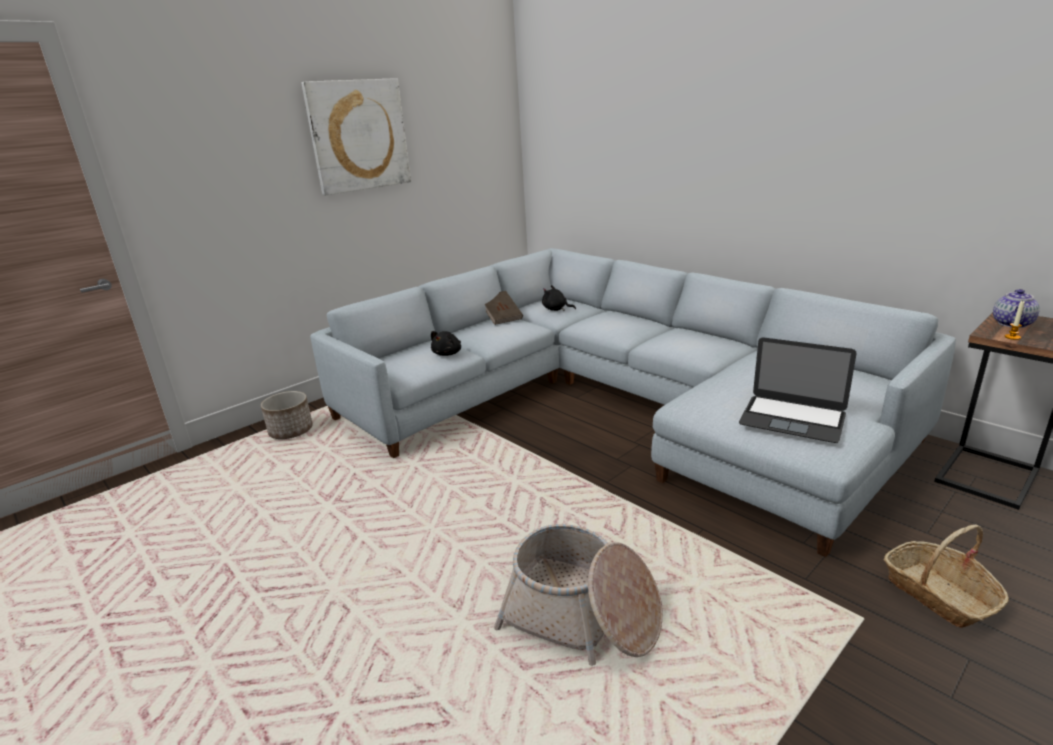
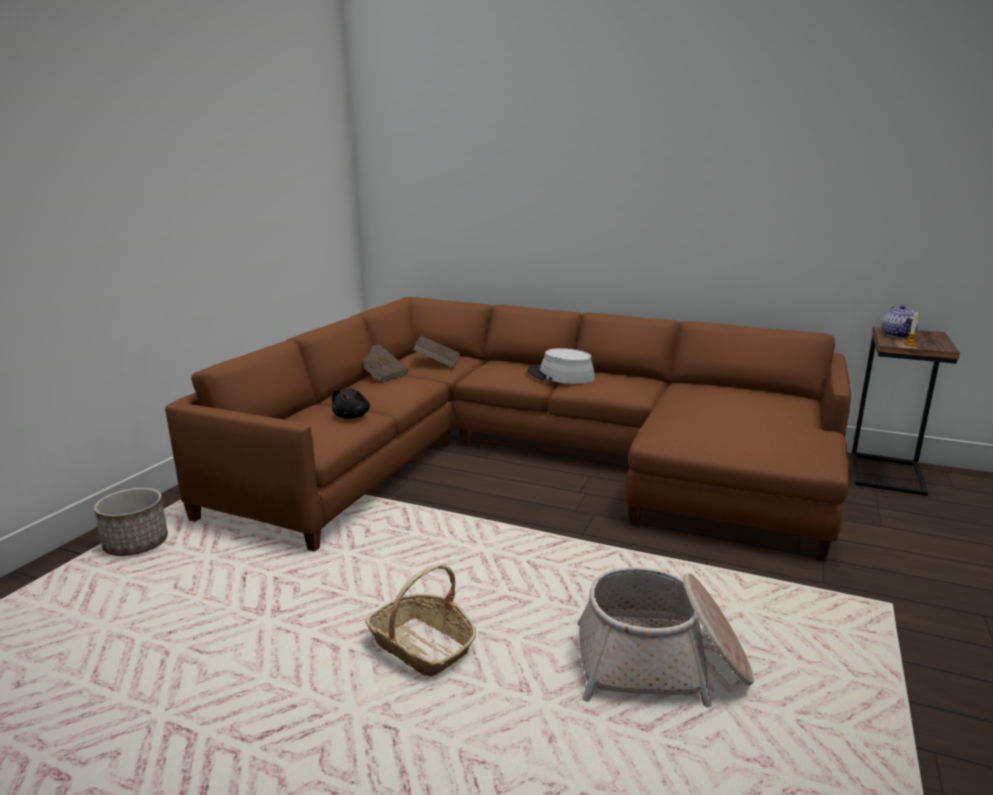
camera: 25 degrees left, 5 degrees down
(358, 136) = (195, 154): picture -> none
(556, 309) = (437, 362): black plush toy -> brown book
(614, 404) = (530, 459): grey sofa -> brown sofa
(650, 332) = (560, 376): none -> grey hat
(792, 418) = (765, 435): laptop -> none
(939, 594) = (927, 572): basket -> basket (422, 647)

